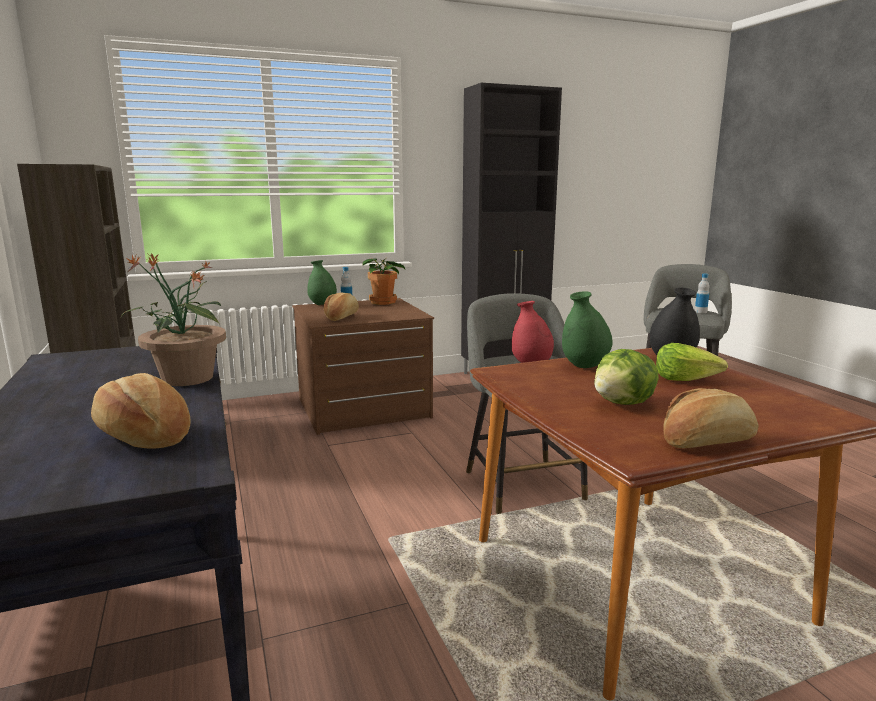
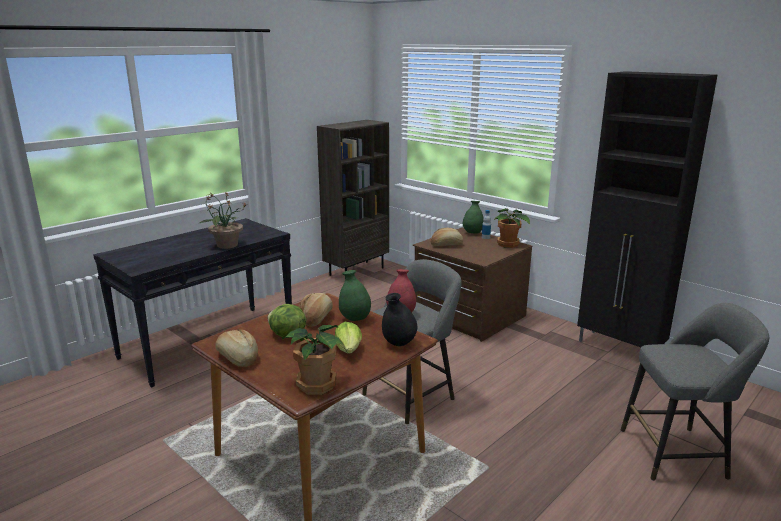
camera: 65 degrees right, 5 degrees up
(144, 435) = (165, 257): bread -> bread (316, 318)
(700, 312) = (704, 366): bottle -> none
(794, 405) = (316, 384): none -> potted plant

